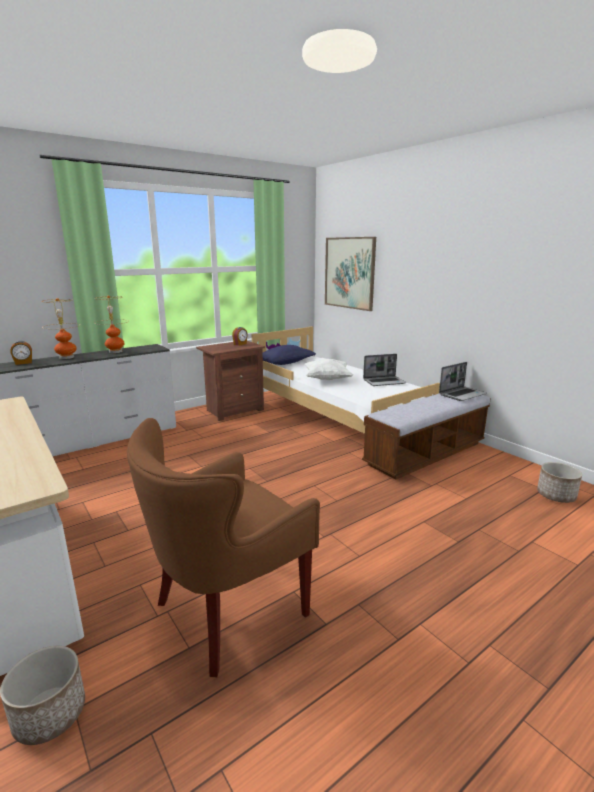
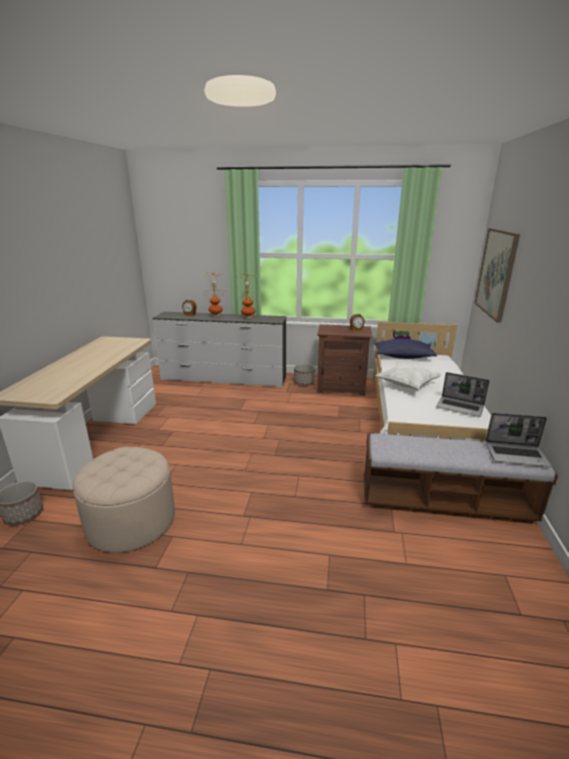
camera: 45 degrees right, 5 degrees up
(227, 610) = (131, 521): brown armchair -> beige ottoman
(556, 495) = (523, 631): planter -> planter (304, 383)

